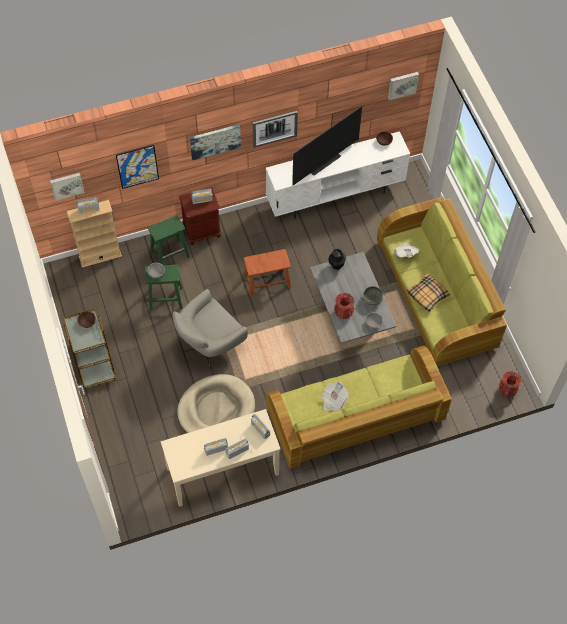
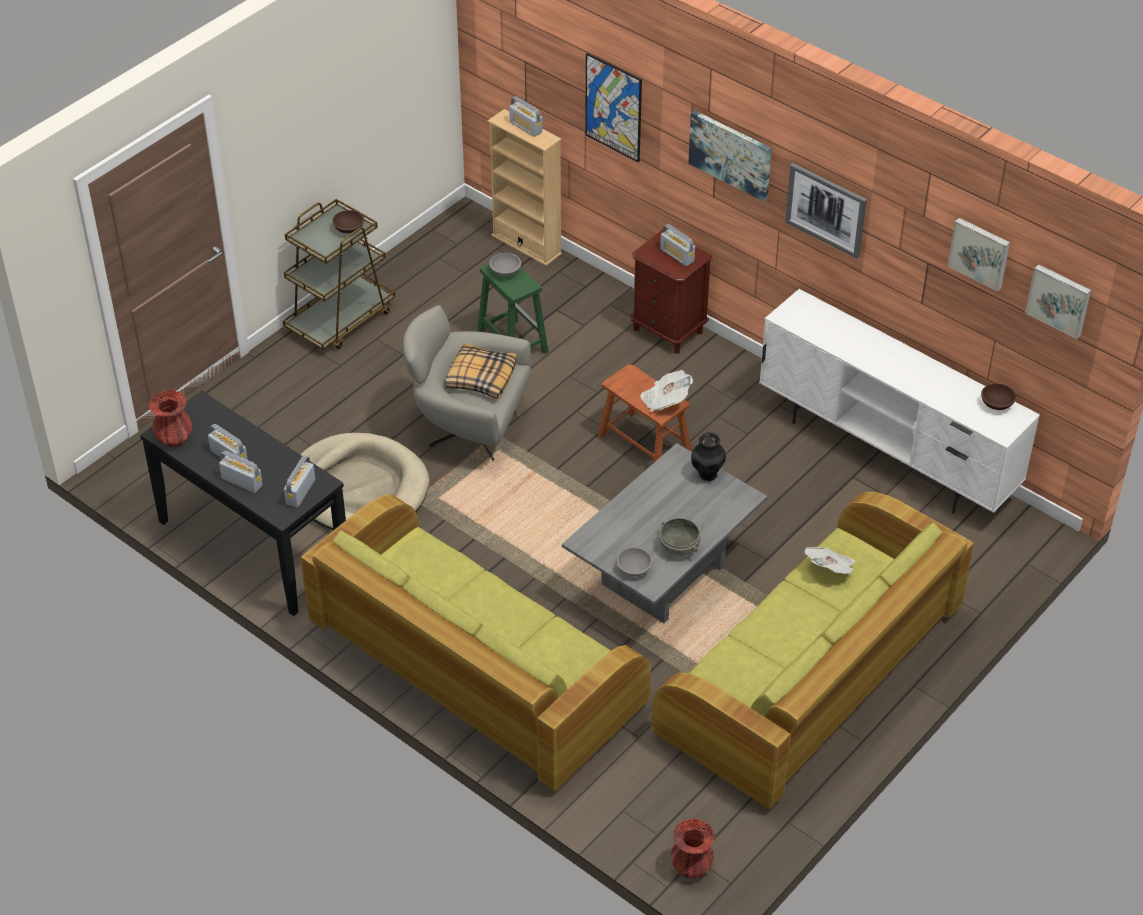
camera: 60 degrees right, 15 degrees down
(67, 185) = (516, 58): picture -> picture (980, 252)
(170, 253) = (597, 314): green stool -> none
(223, 471) = (253, 545): beige console table -> black console table
(325, 164) = (875, 352): television -> none
(333, 400) = (456, 597): newspaper -> newspaper (665, 400)
(343, 313) = (621, 522): red vase -> red vase (174, 438)
(427, 295) = (770, 634): pillow -> pillow (481, 377)

